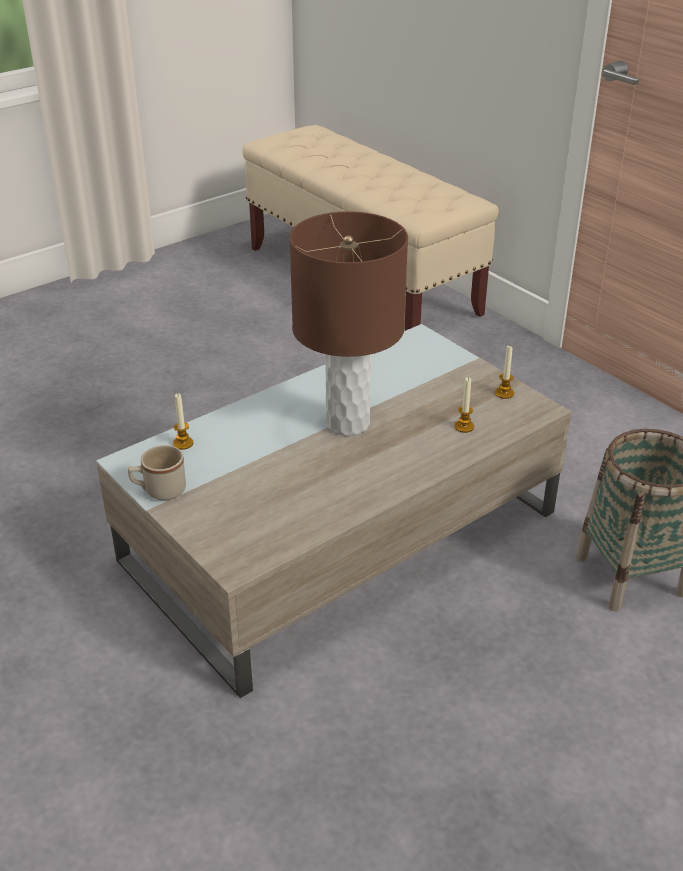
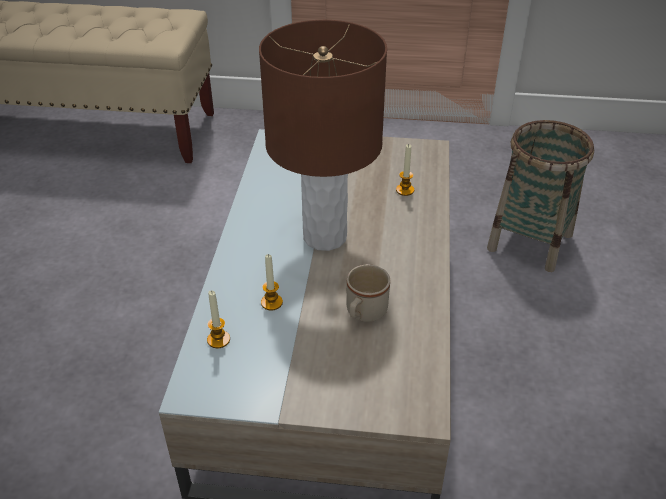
camera: 45 degrees left, 5 degrees up
(159, 491) = (263, 397): beige mug -> beige mug (363, 313)
(504, 393) = (393, 151): candle -> candle (271, 302)

